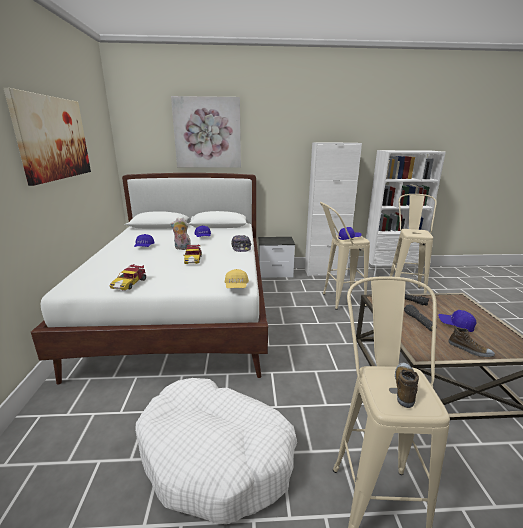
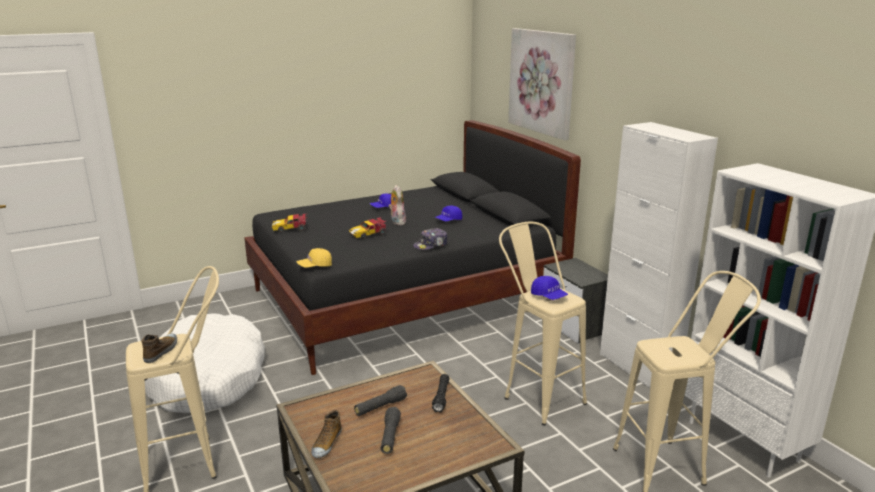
camera: 65 degrees right, 0 degrees up
(53, 138) = (337, 82): picture -> none
(184, 310) = (405, 299): white bed -> black bed
(405, 387) = (161, 351): shoe -> shoe turned 75 degrees counterclockwise
(455, 325) = (390, 436): blue cap -> black flashlight

